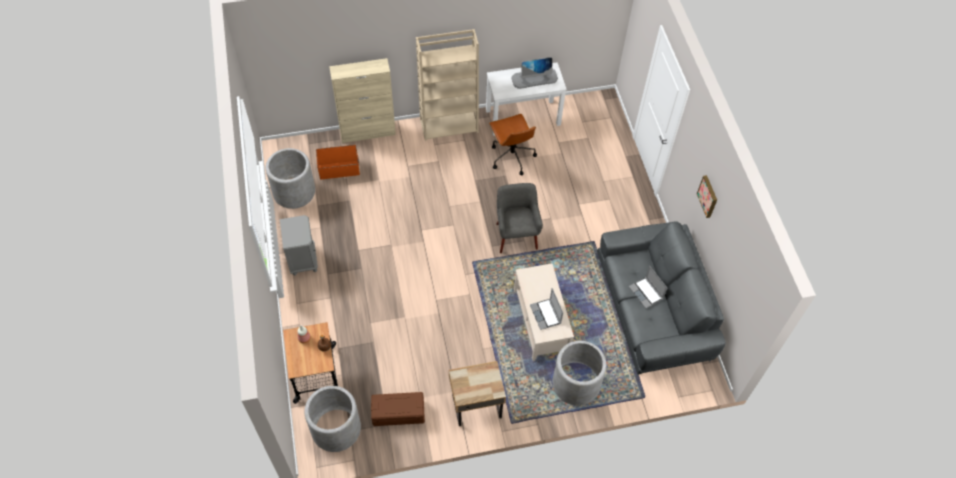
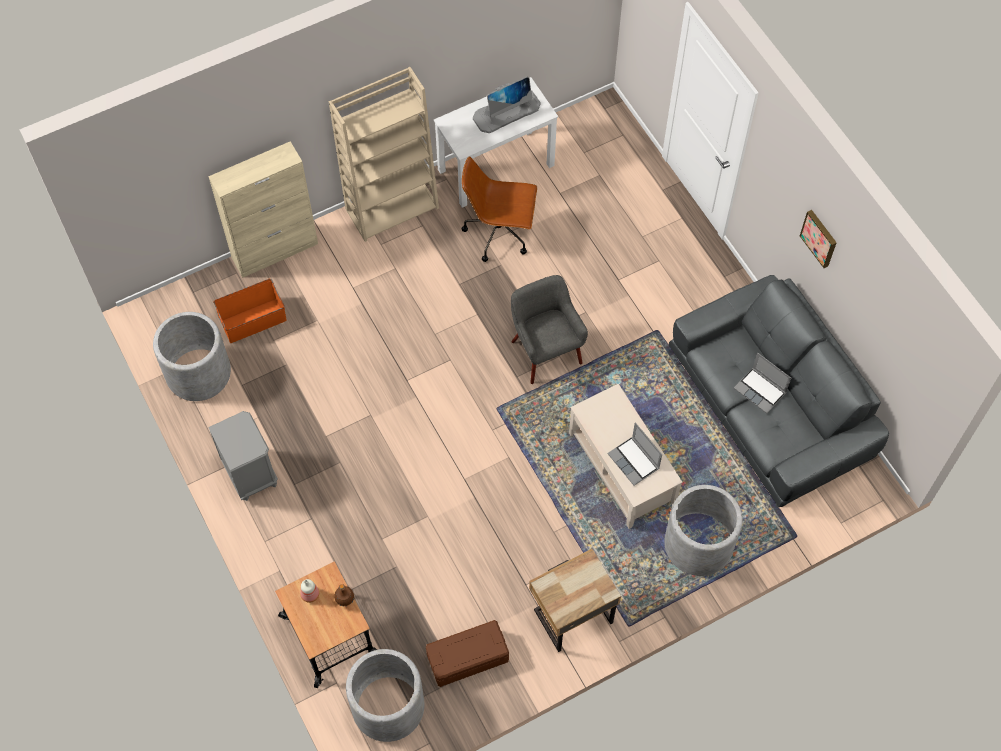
camera: 15 degrees left, 5 degrees up
(511, 156) = (499, 233): brown office chair -> brown office chair turned 135 degrees clockwise

